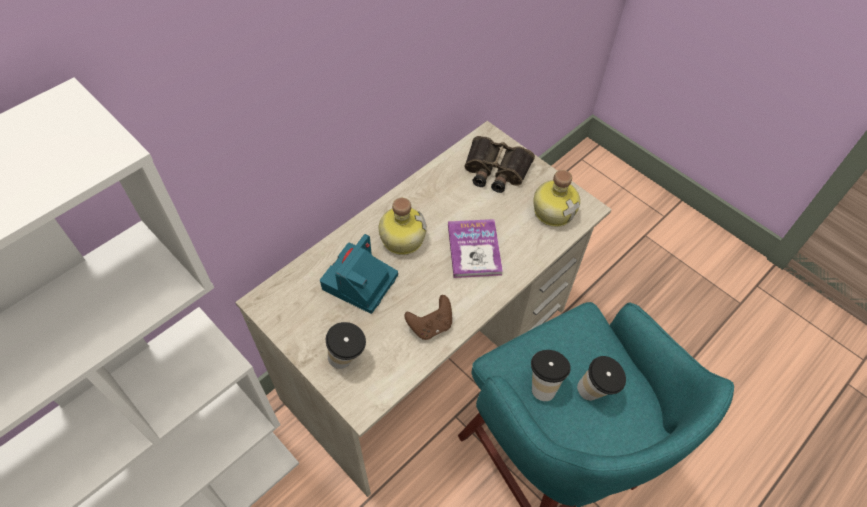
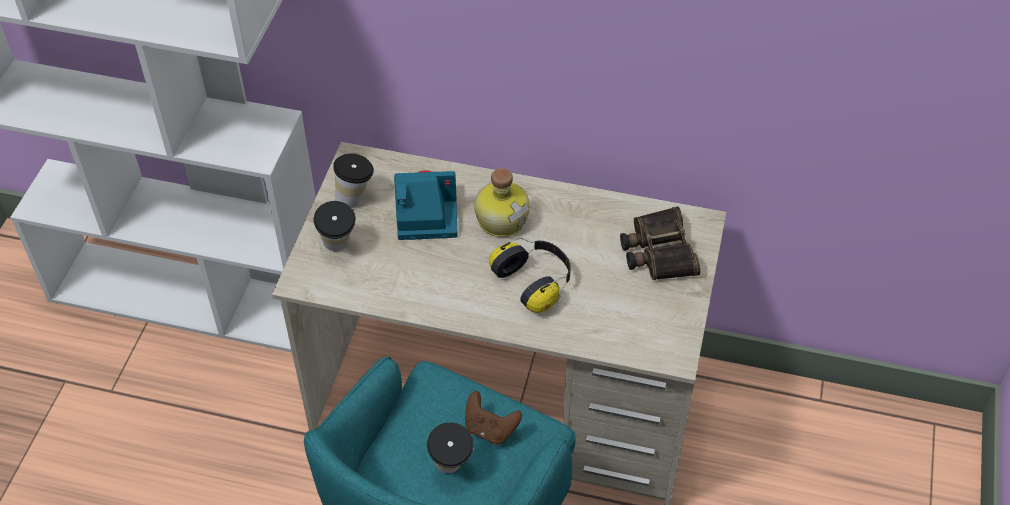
camera: 60 degrees right, 5 degrees down
(430, 326) = (417, 290): brown game controller -> brown game controller (490, 429)
(474, 249) = (535, 282): book -> headphones
(543, 384) = (428, 421): cup -> cup (356, 198)
(553, 210) = (645, 327): bottle -> none

